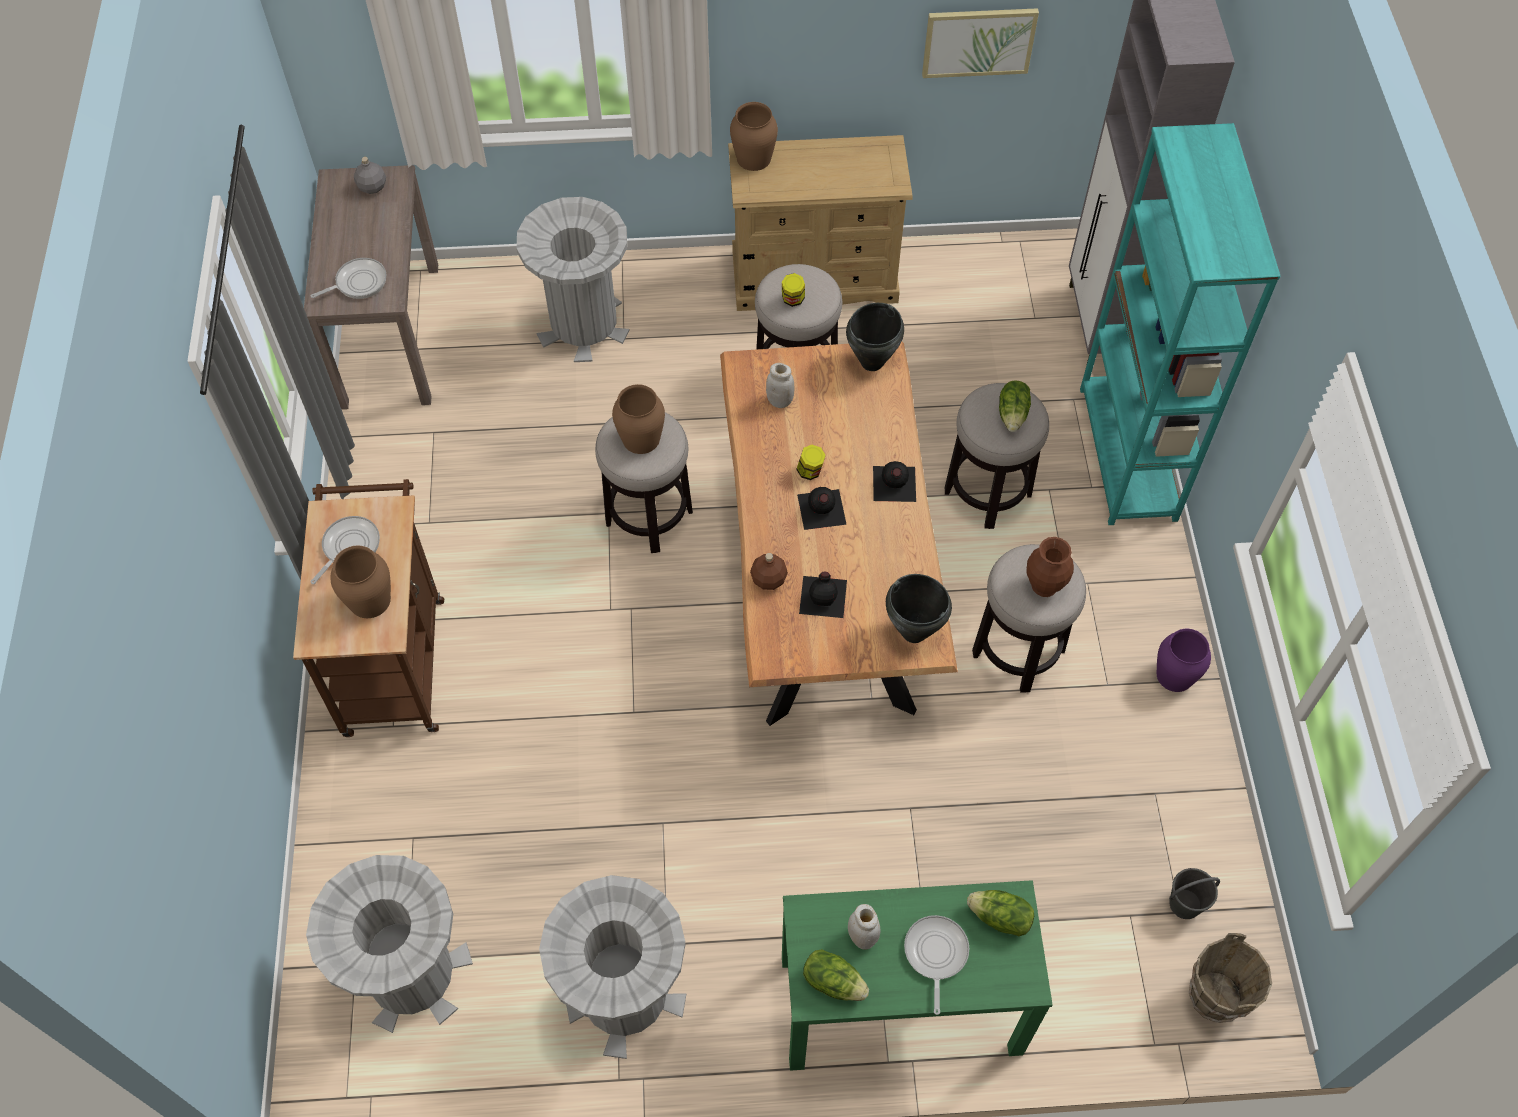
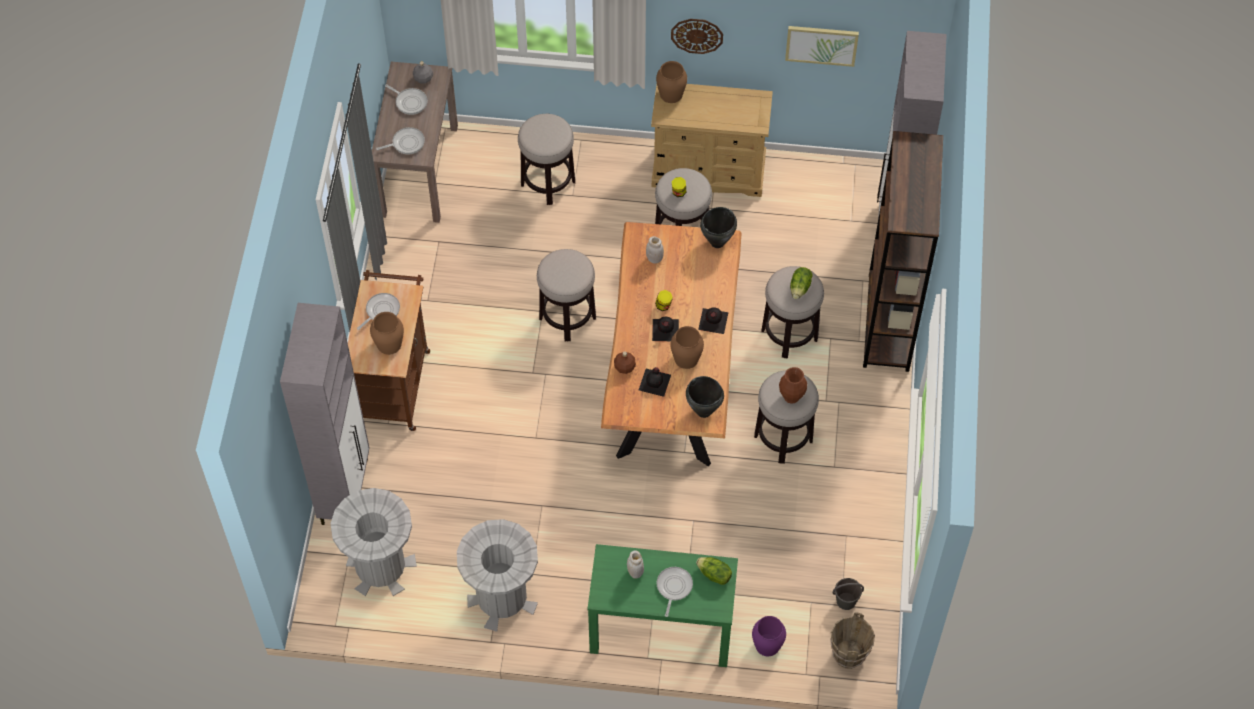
camera: 10 degrees right, 0 degrees up
(336, 850) = (345, 490): none -> grey cabinet
(356, 222) = (409, 102): none -> frying pan
(584, 325) = (548, 182): grey trash can -> stool
(641, 438) = (565, 269): brown vase -> brown vase (686, 358)
(786, 52) = (697, 35): none -> wall clock
(833, 981) = (614, 592): lettuce -> none
(1127, 454) = (888, 322): turquoise bookcase -> brown bookcase
(1175, 674) = (879, 467): purple vase -> purple vase (767, 644)

